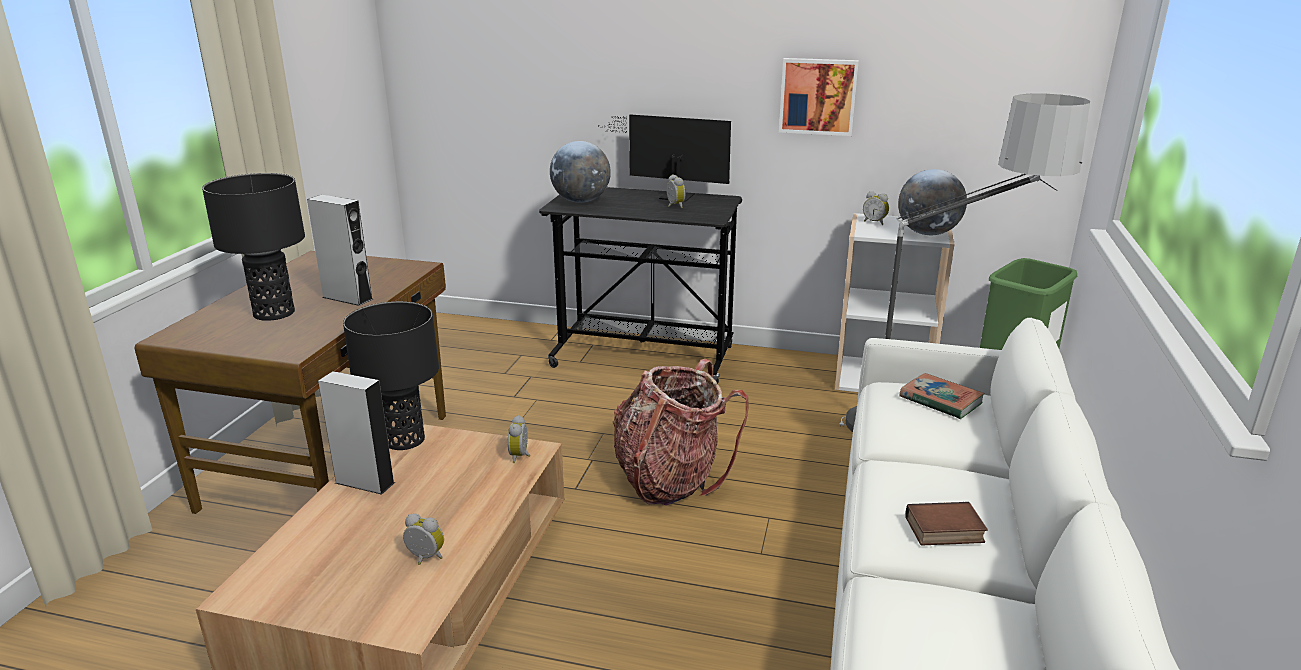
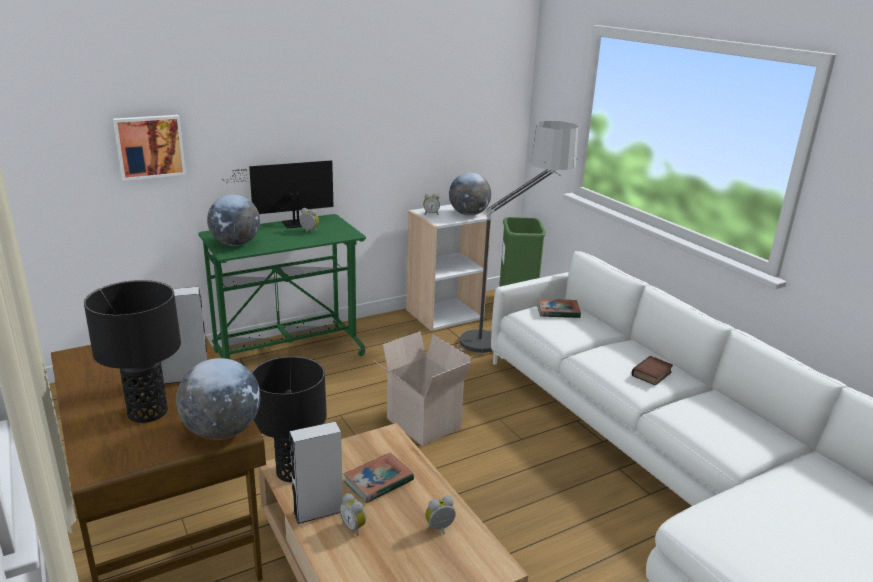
camera: 45 degrees left, 0 degrees up
(283, 347) = (222, 431): none -> globe
(452, 486) = (378, 481): none -> book
(521, 456) = (387, 442): alarm clock -> alarm clock (354, 527)
(644, 356) = (289, 353): black desk -> green desk
(670, 479) = (421, 423): backpack -> cardboard box
(818, 96) = (379, 134): picture -> picture (150, 146)

